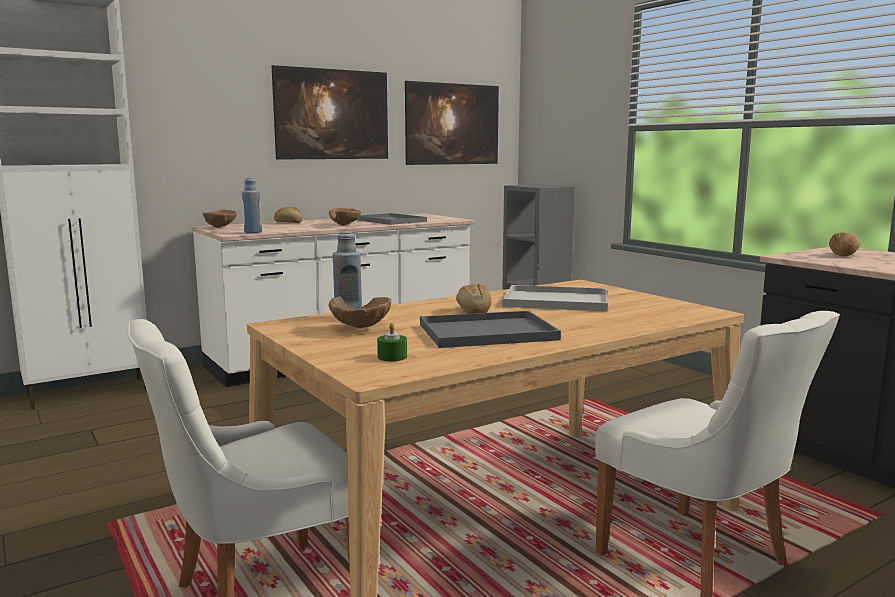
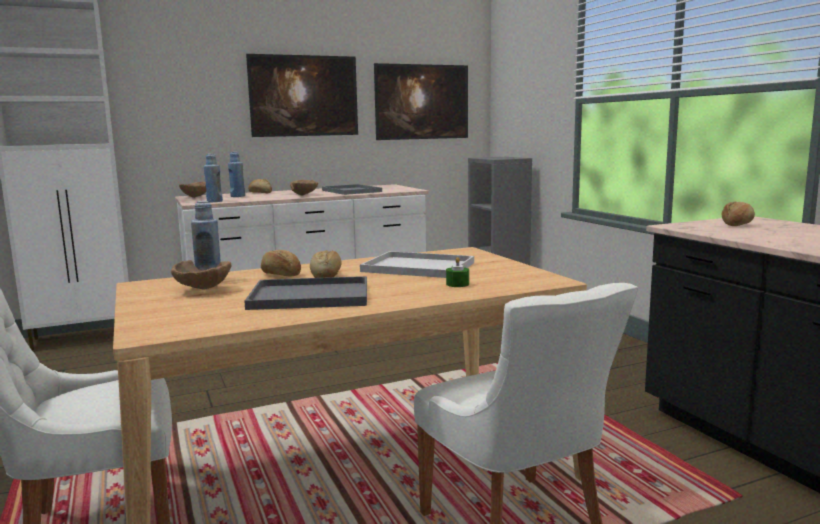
camera: 10 degrees right, 0 degrees up
(269, 226) = (237, 196): none -> blue bottle
(392, 357) = (191, 317): green candle -> green candle (457, 284)
(422, 311) = (280, 275): none -> bread

